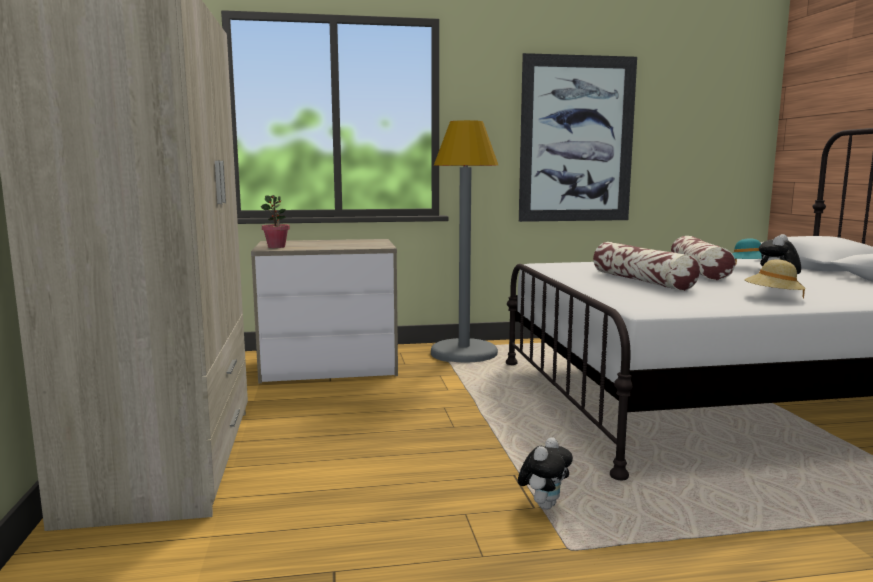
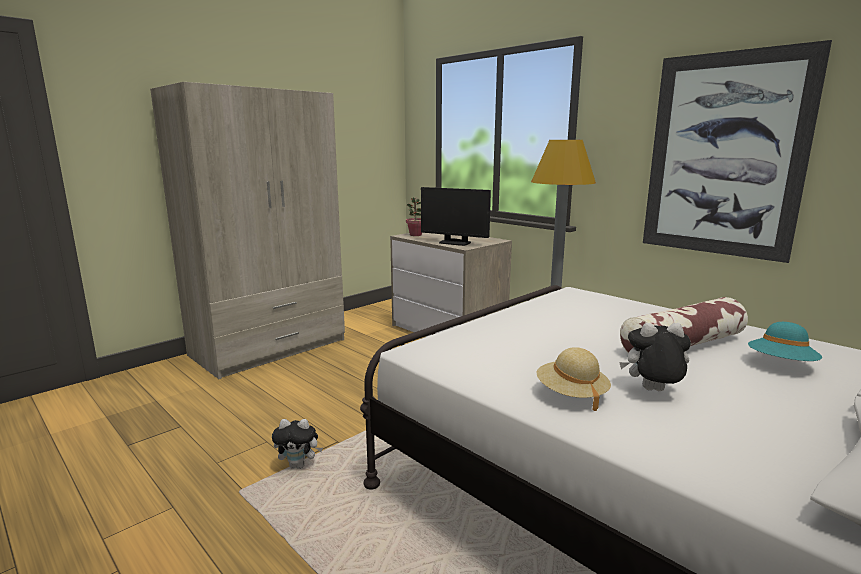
camera: 55 degrees right, 5 degrees up
(354, 246) = (455, 243): none -> monitor
(642, 281) = (558, 331): pillow -> none

